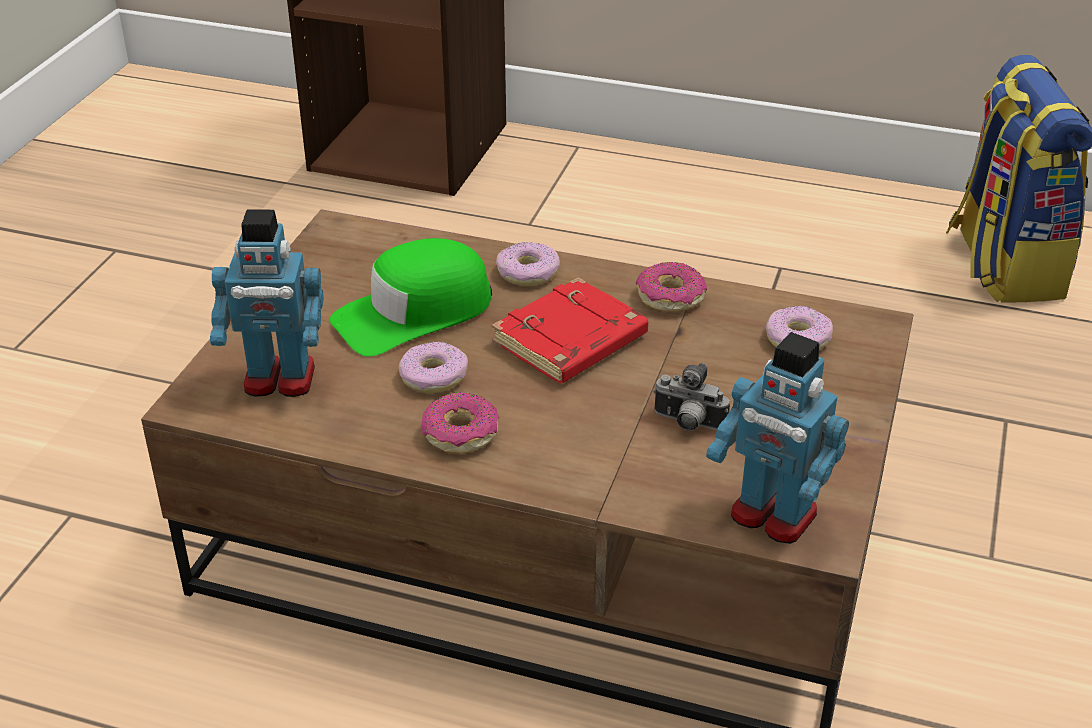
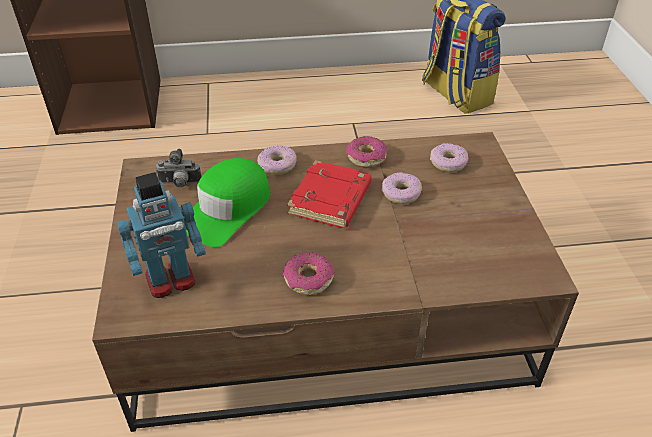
camera: 25 degrees left, 5 degrees up
(433, 376) = (266, 247): donut -> donut (401, 193)
(687, 424) = (429, 230): camera -> camera (180, 184)
(772, 516) = (511, 271): toy robot -> none

